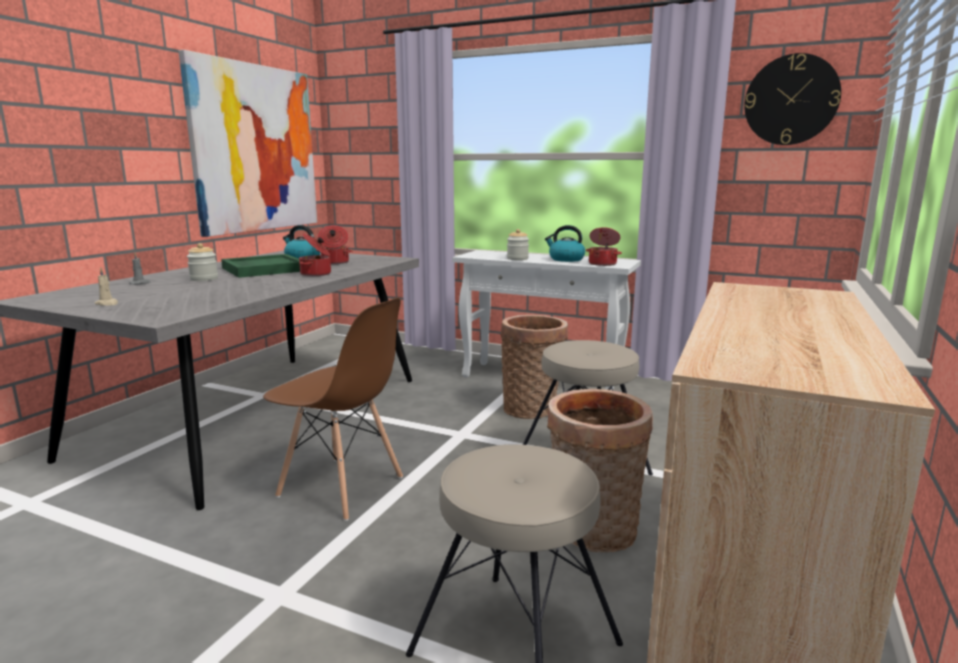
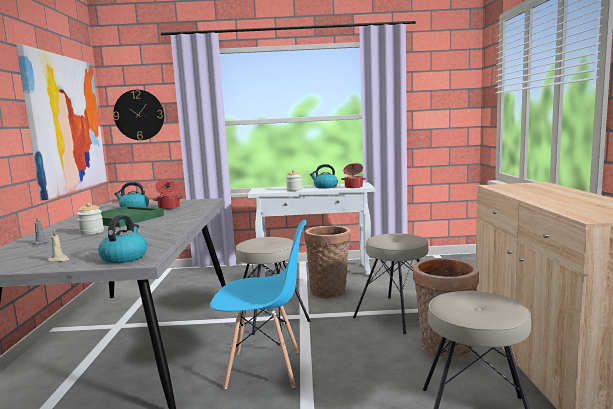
camera: 25 degrees left, 5 degrees down
(158, 312) = (124, 257): none -> kettle
(316, 274) = (178, 216): cooking pot -> none
(341, 487) = (264, 369): brown chair -> blue chair
(422, 423) = (270, 316): none -> beige stool
(791, 100) = (438, 81): wall clock -> wall clock (139, 115)

